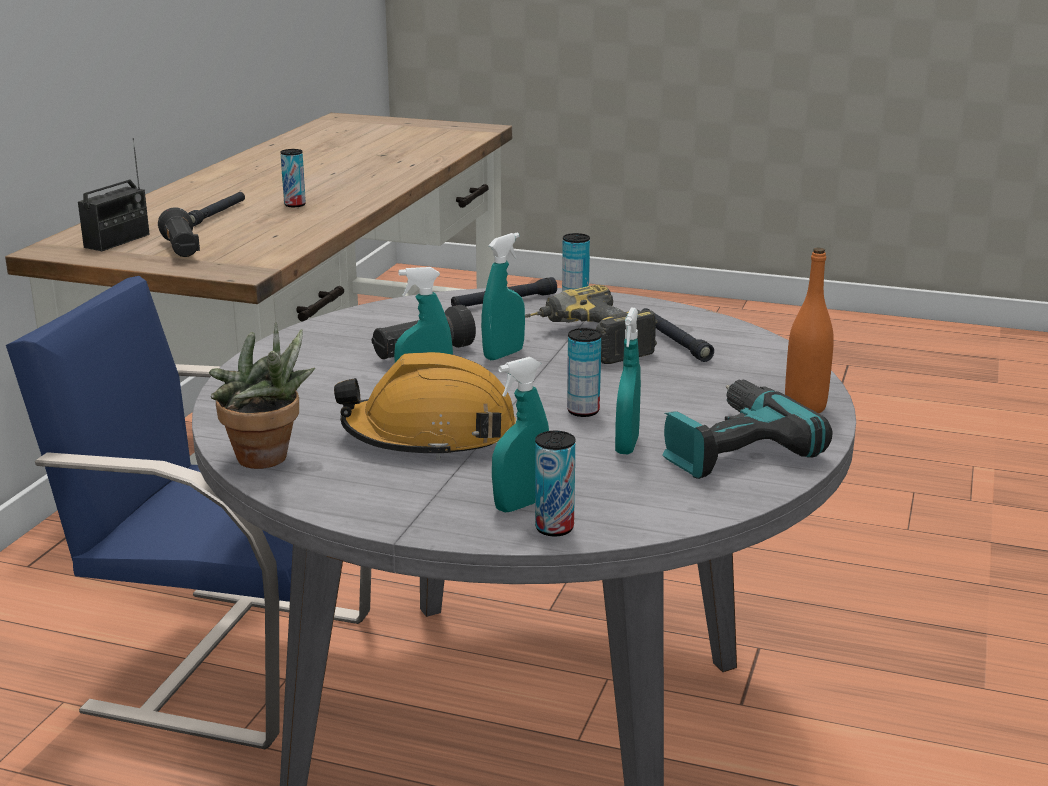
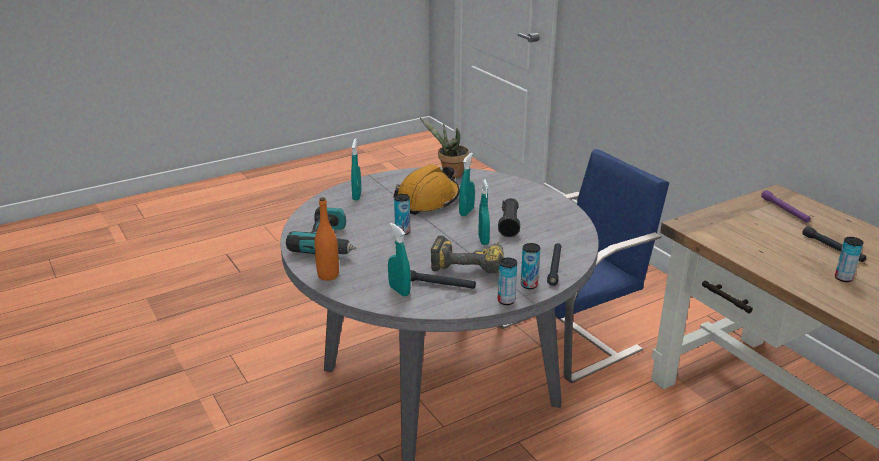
camera: 130 degrees right, 5 degrees up
(117, 241) = (784, 210): radio -> purple flashlight
(181, 250) = (749, 220): black flashlight -> none
(554, 528) = (335, 195): can -> can (506, 301)
(627, 445) = (363, 227): turquoise spray bottle -> turquoise spray bottle (399, 291)

